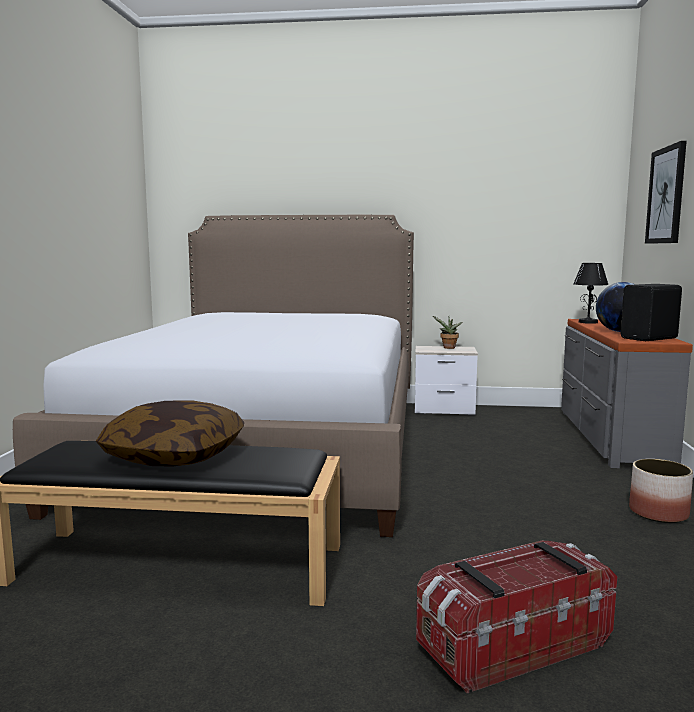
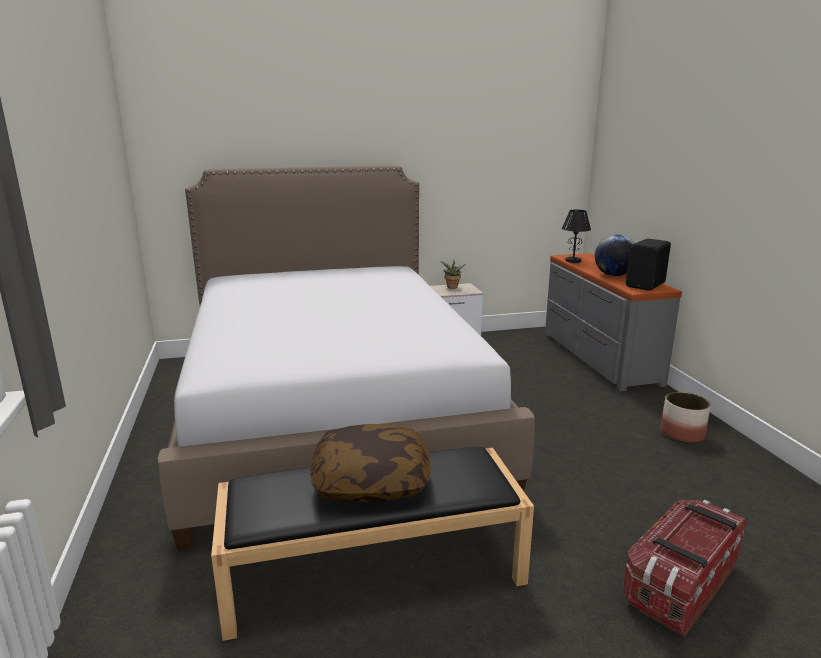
camera: 20 degrees left, 10 degrees up
(666, 195) = (648, 159): picture -> none

